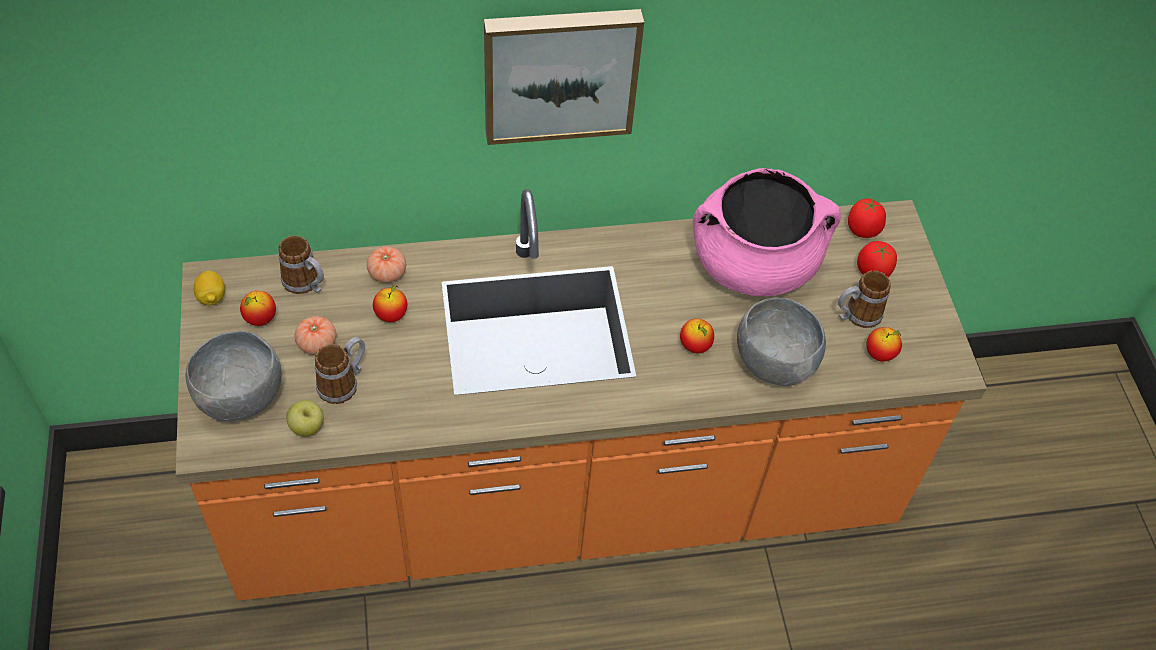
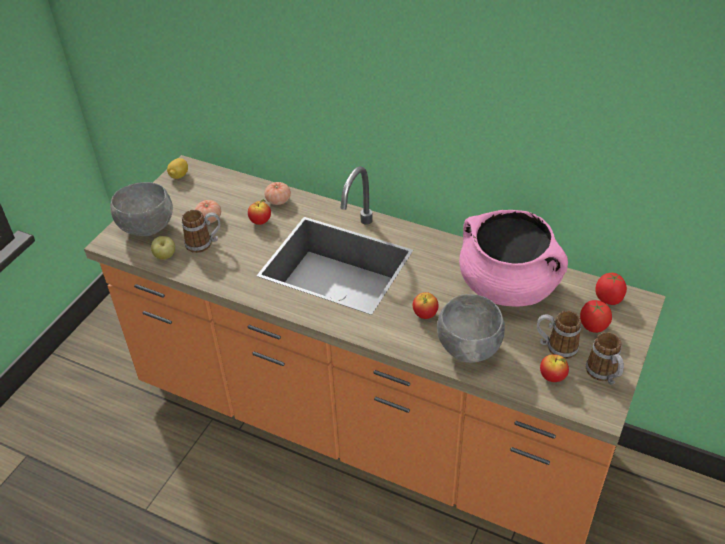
camera: 40 degrees right, 10 degrees down
(260, 319) = (192, 195): apple -> none
(306, 284) = (231, 189): mug -> mug (604, 375)
(560, 72) = (398, 89): picture -> none

